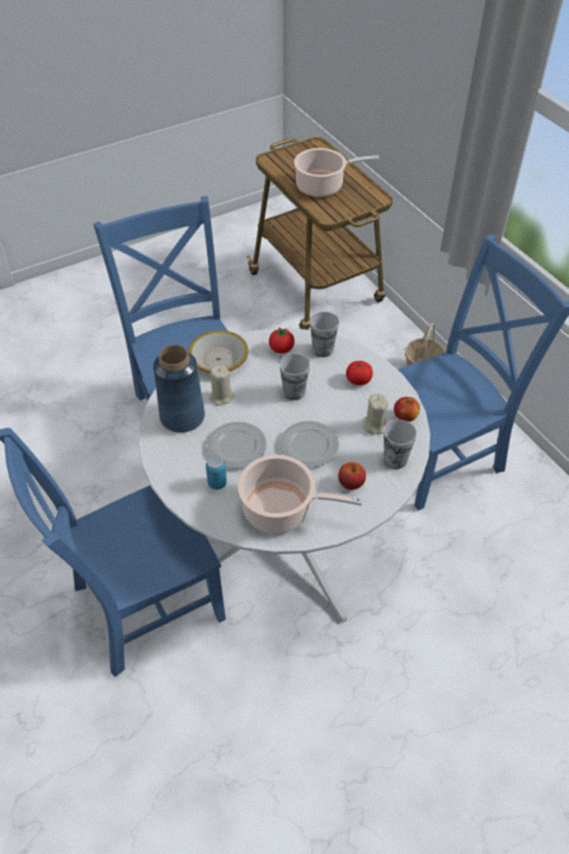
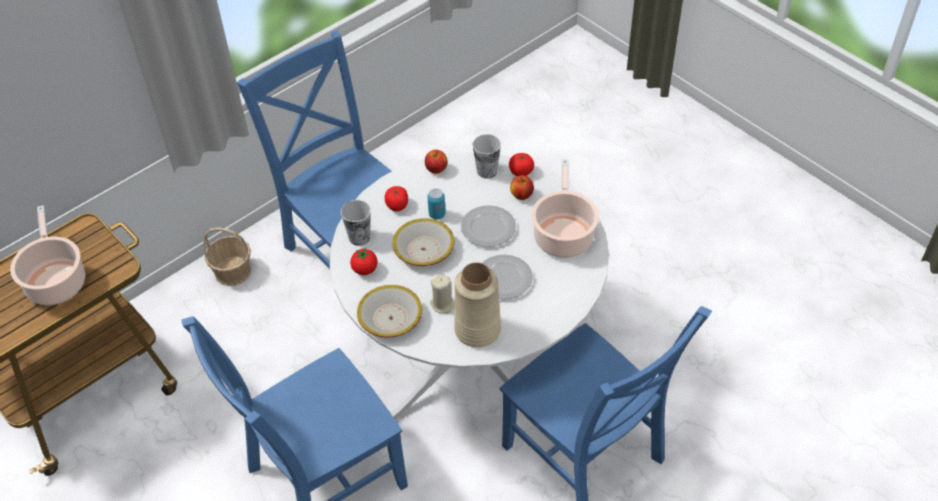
camera: 100 degrees left, 0 degrees up
(182, 416) = (477, 330): blue vase -> beige vase
(217, 483) = (550, 284): can -> can (437, 214)
(294, 392) = (423, 249): cup -> bowl
(374, 425) = (451, 188): beige candle -> none
(388, 490) = (521, 171): none -> tomato

